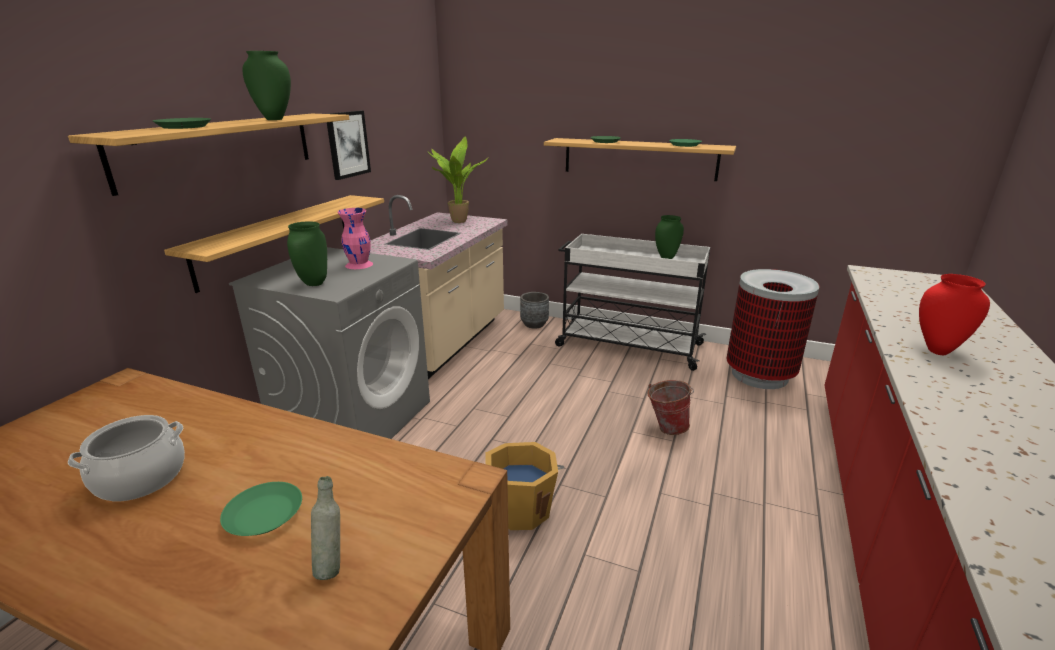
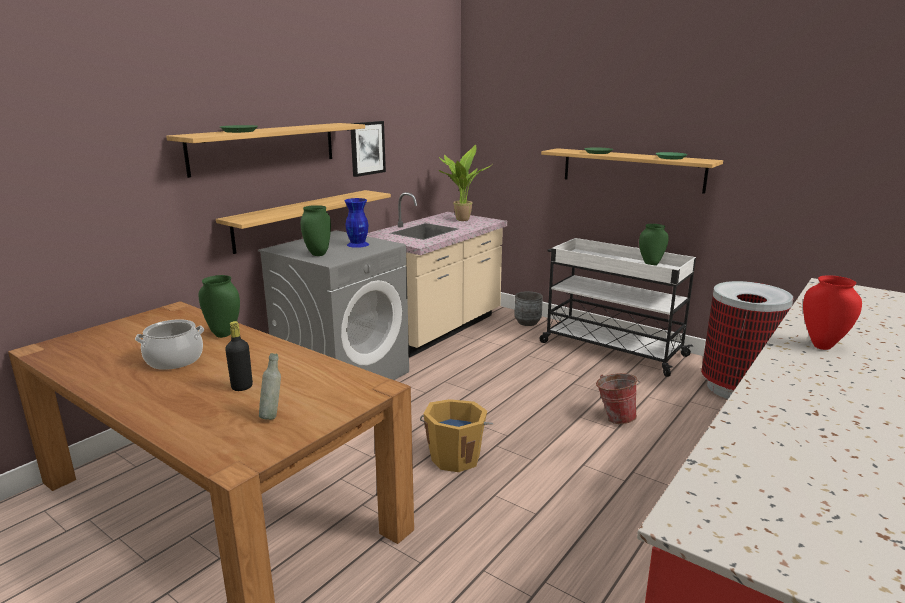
camera: 15 degrees right, 5 degrees down
(265, 514) = (242, 387): green plate -> black bottle
(275, 119) = (305, 127): green vase -> green vase (224, 334)
(359, 265) = (358, 244): pink vase -> blue vase

